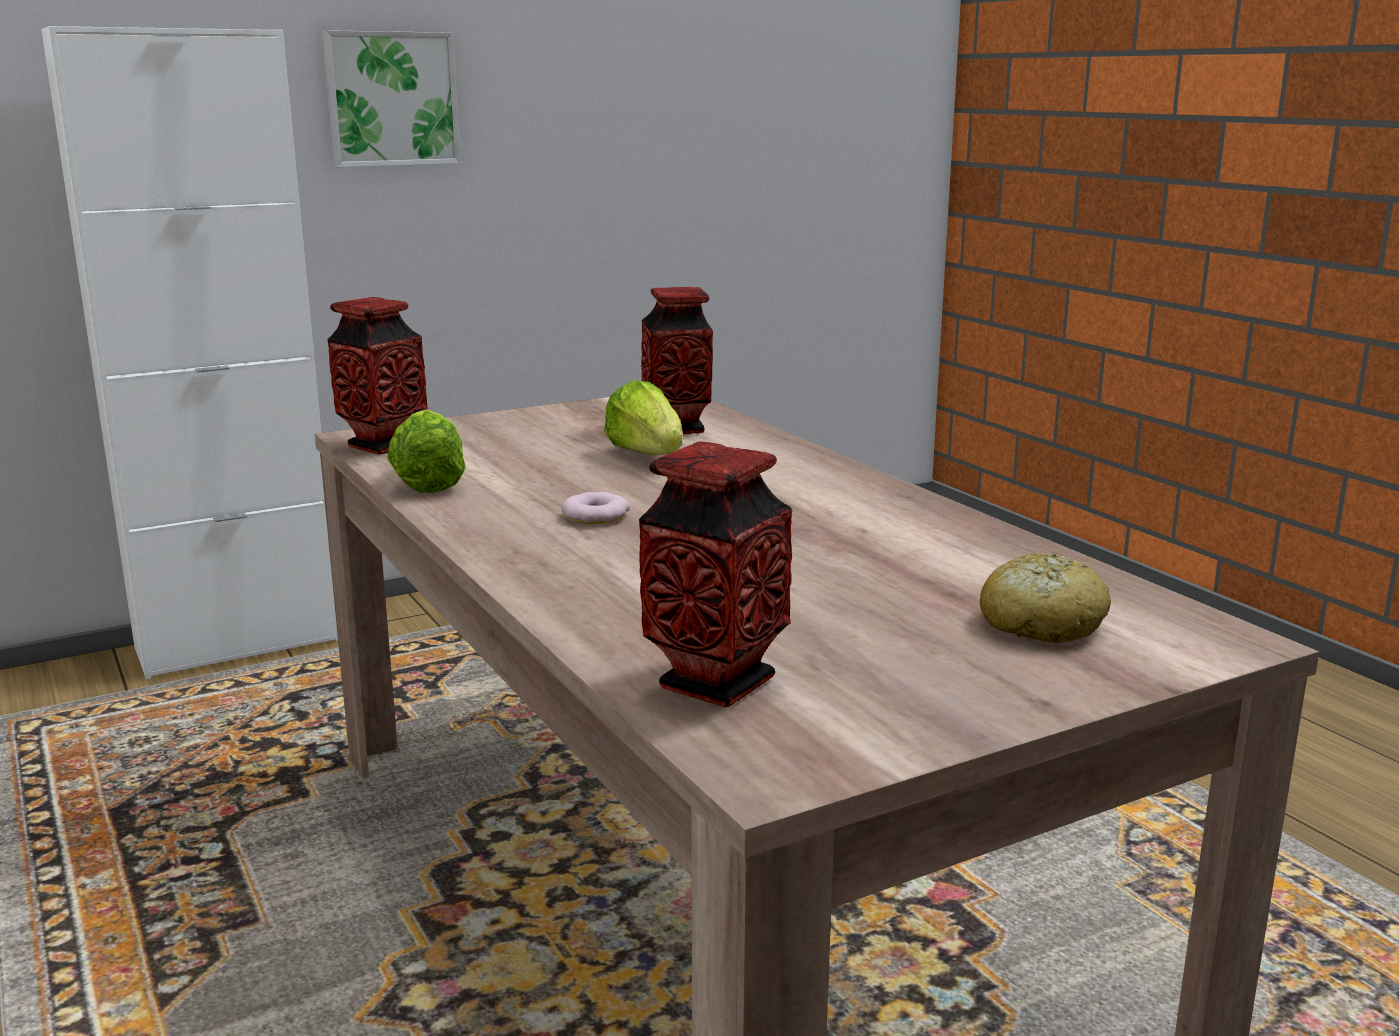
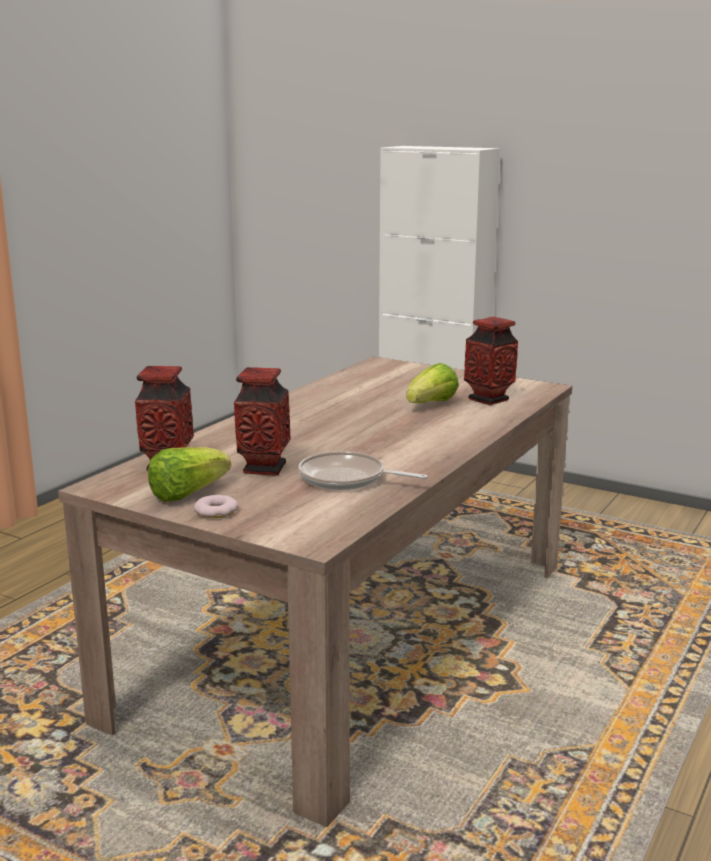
camera: 60 degrees right, 0 degrees up
(384, 445) = (372, 368): vase -> vase (264, 468)
(391, 99) = (566, 187): picture -> none
(429, 482) = (334, 384): lettuce -> lettuce (187, 494)
(595, 516) = (329, 415): donut -> donut (216, 511)
(944, 566) = (347, 479): none -> frying pan
(1041, 624) = (291, 505): bread -> none

